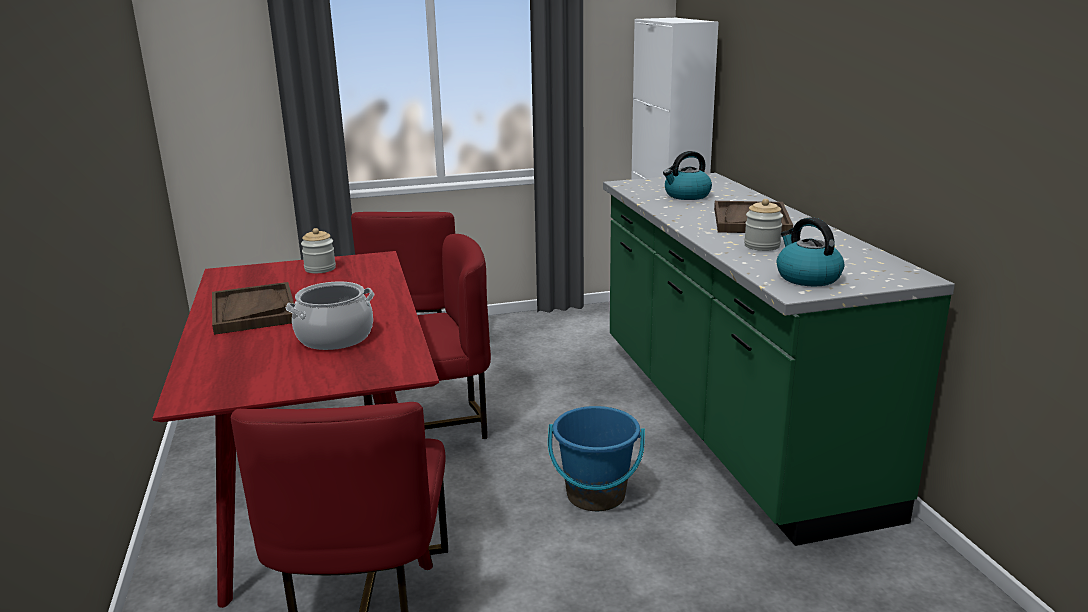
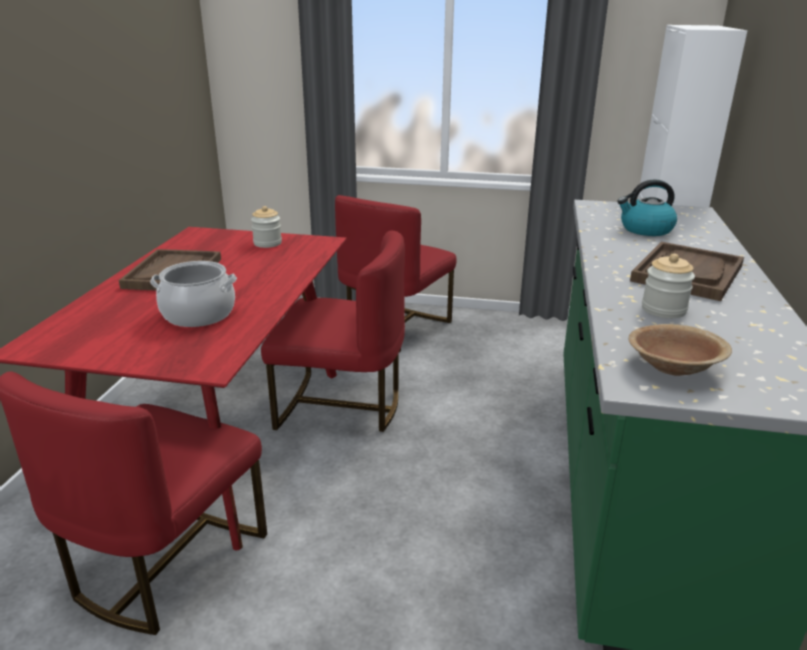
camera: 25 degrees right, 5 degrees up
(595, 495) = (436, 526): blue bucket -> none
(807, 277) = (673, 367): kettle -> brown bowl

